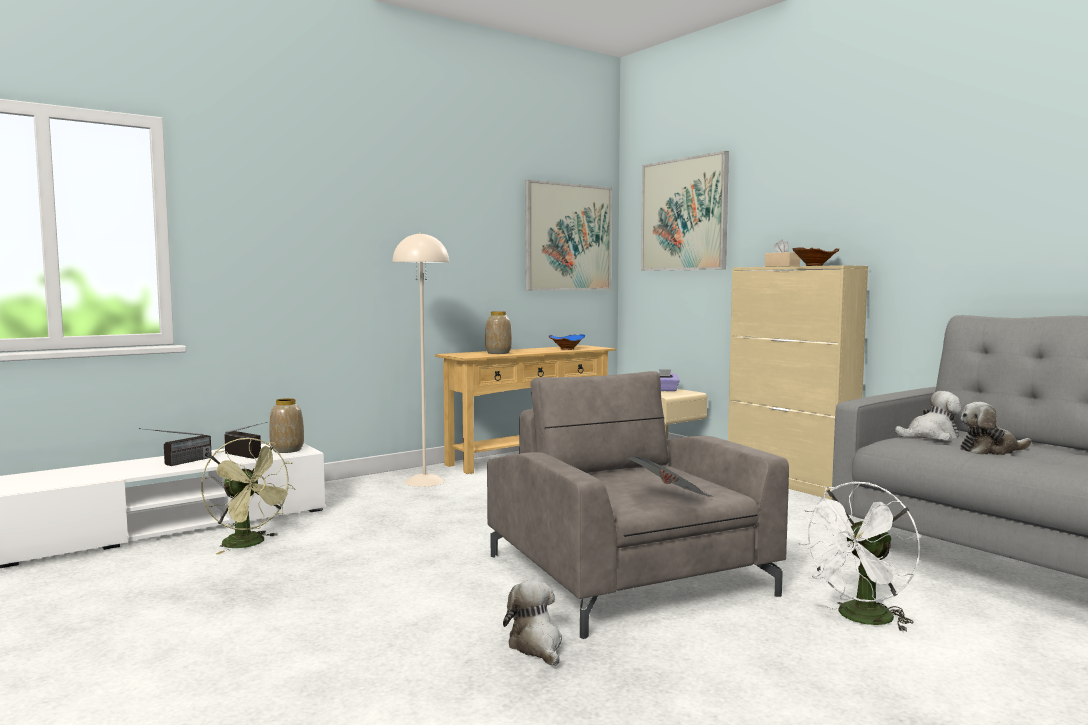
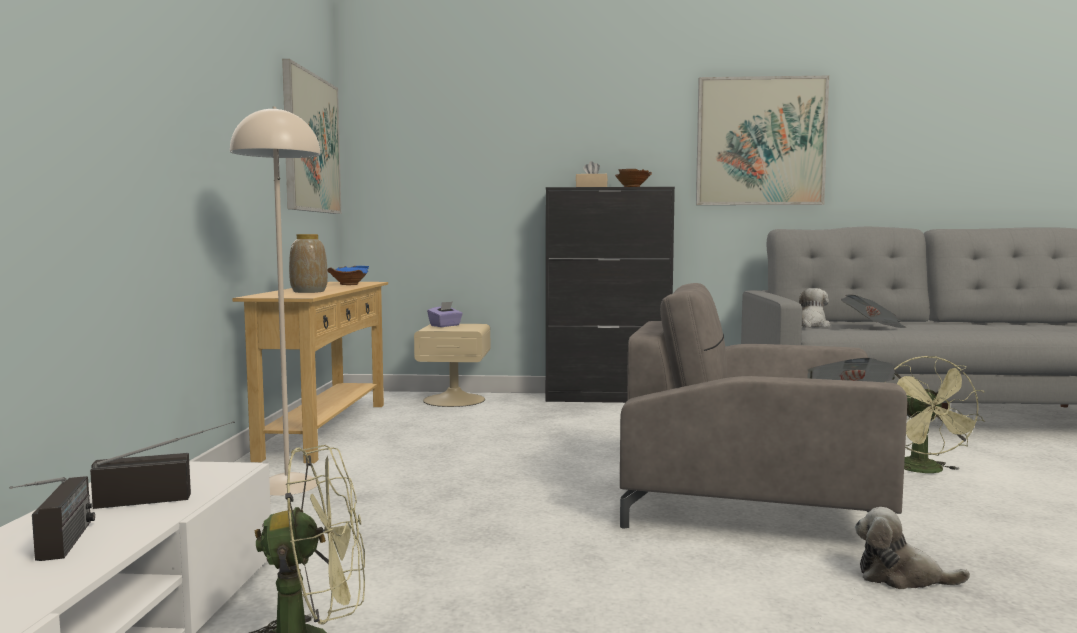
camera: 50 degrees left, 0 degrees up
(286, 450) = (192, 475): vase -> none
(684, 214) = (444, 129): picture -> picture (760, 141)
(789, 483) = (608, 398): beige cabinet -> black cabinet
(861, 619) = (926, 471): white fan -> green fan
(990, 450) = (873, 328): plush toy -> newspaper

